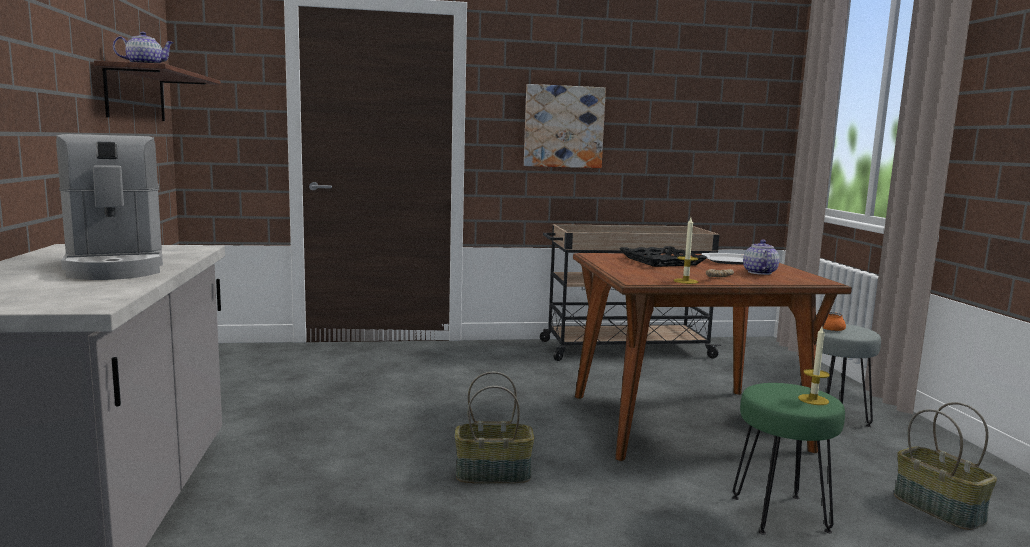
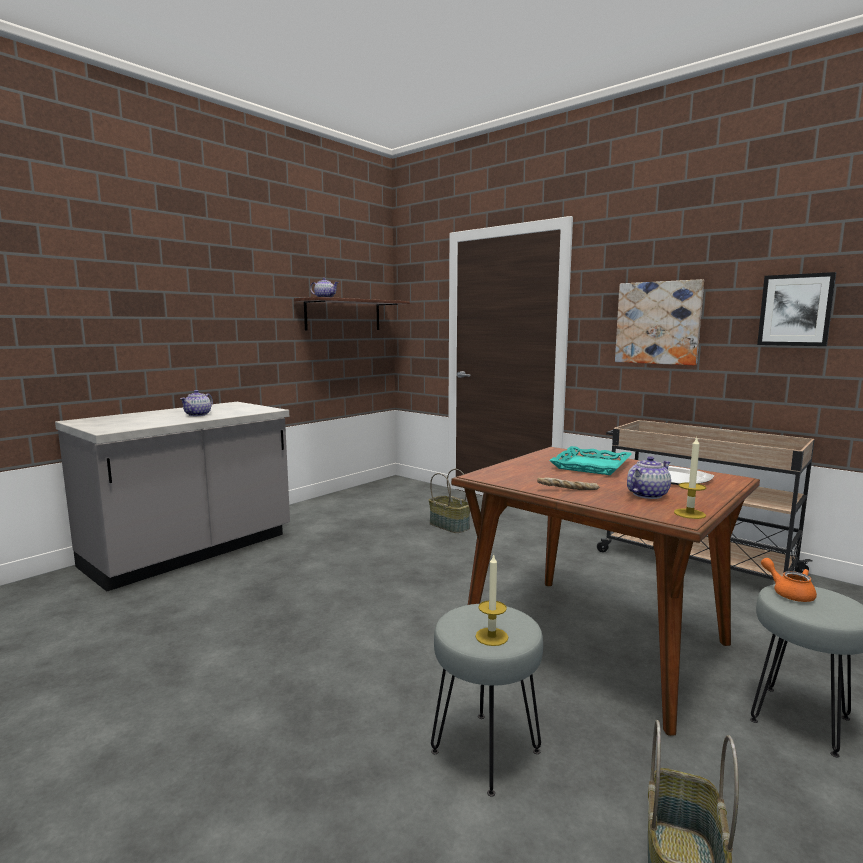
camera: 50 degrees right, 0 degrees up
(117, 266) = (198, 415): coffee machine -> teapot
(494, 473) = (370, 608): basket -> basket (450, 526)
(660, 261) = (590, 466): black tray -> turquoise tray
(673, 120) = (795, 310): none -> picture
(685, 281) = (521, 485): candle -> candle (689, 514)
(779, 514) = (484, 751): green stool -> grey stool

